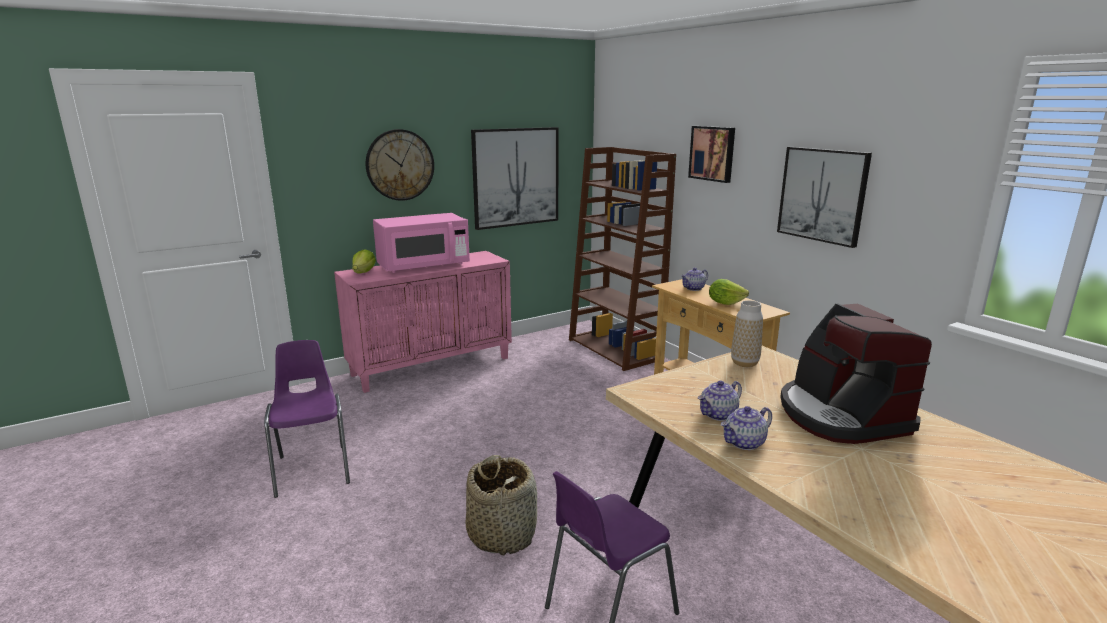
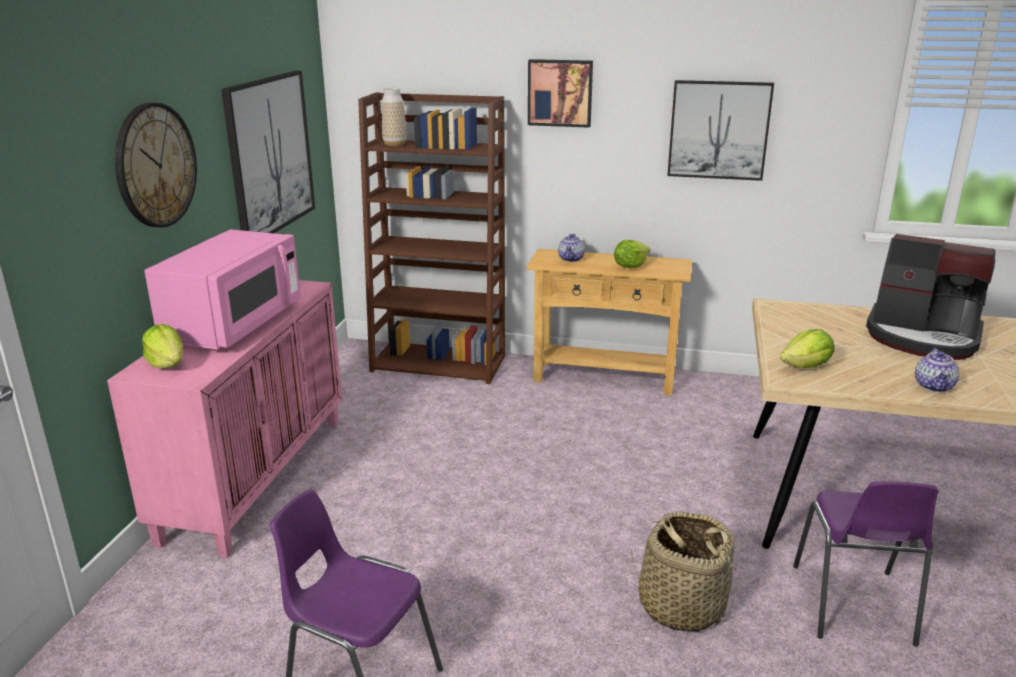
camera: 45 degrees left, 5 degrees up
(673, 391) = (806, 367): none -> lettuce
(718, 415) = (874, 372): teapot -> none
(744, 363) = (787, 320): vase -> vase (395, 144)

